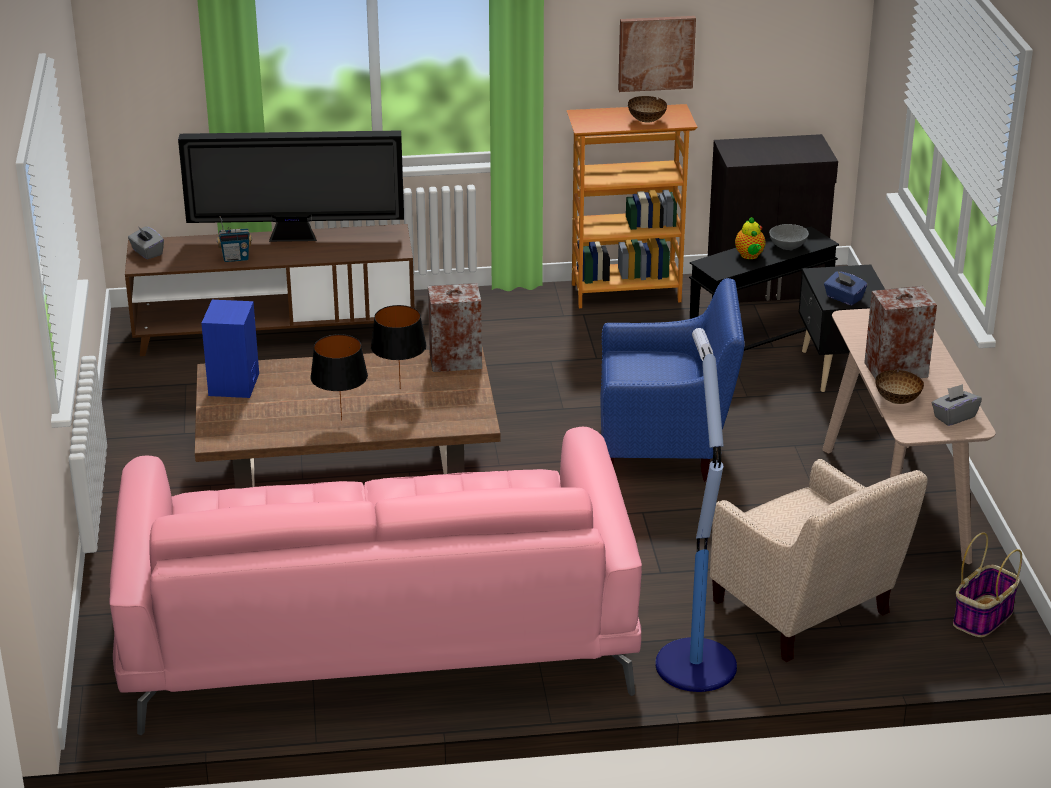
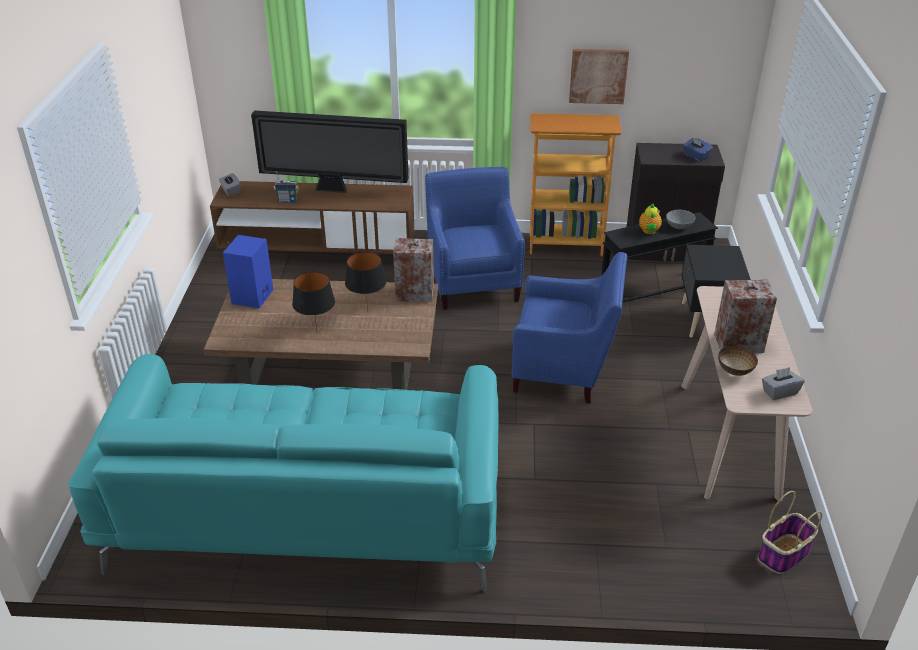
camera: 10 degrees right, 5 degrees up
(376, 633) = (306, 506): pink sofa -> turquoise sofa
(512, 351) = (474, 282): none -> blue armchair
(647, 121) = (585, 125): bowl -> none
(694, 663) = (541, 567): floor lamp -> none
(806, 614) = (640, 532): beige armchair -> none
(843, 298) = (713, 271): blue tissue box -> blue tissue box (695, 156)

